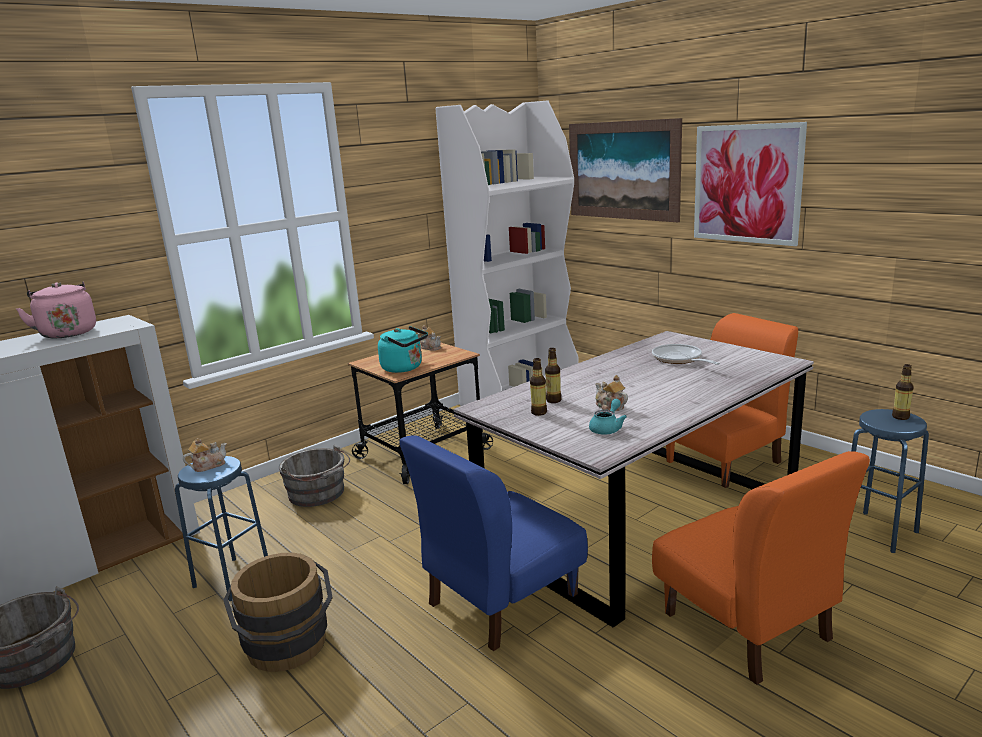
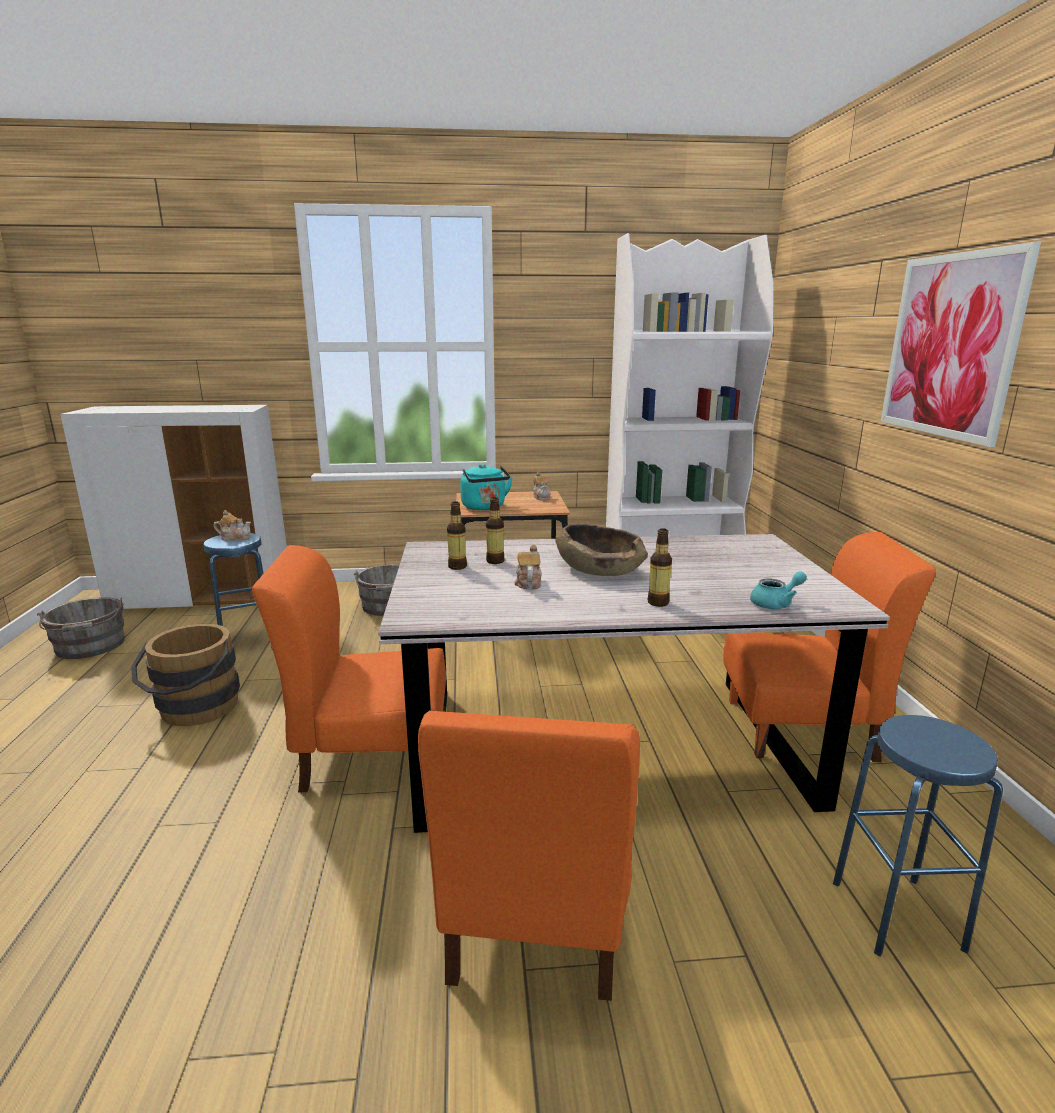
camera: 35 degrees right, 0 degrees up
(67, 333) = (204, 407): pink kettle -> none
(501, 600) = (371, 754): blue chair -> orange chair
(607, 428) = (476, 600): turquoise teapot -> turquoise teapot (776, 604)
(622, 170) = (831, 326): picture -> none
(629, 384) = (599, 570): none -> brown bowl
(679, 359) = (713, 564): frying pan -> none
(900, 417) = (958, 743): bottle -> bottle (658, 602)

